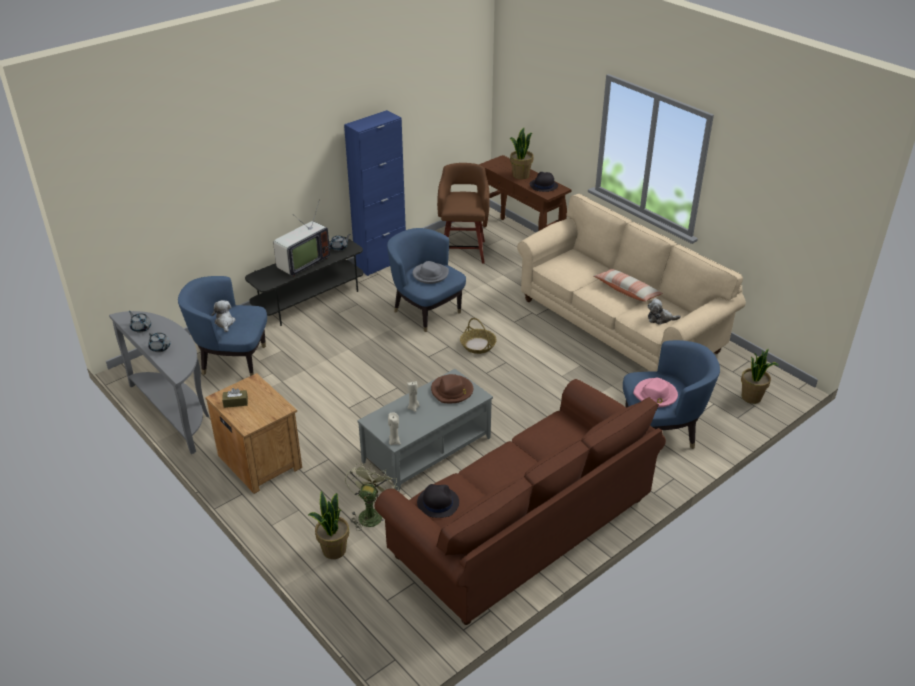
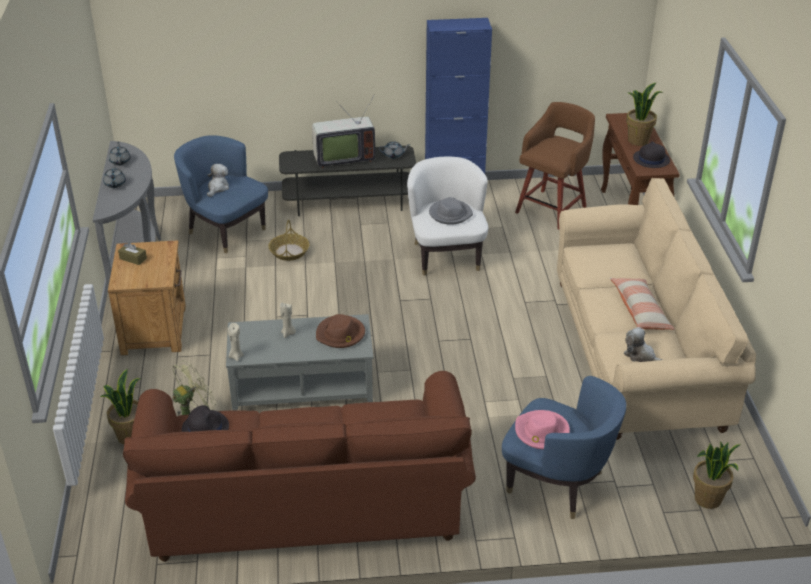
camera: 35 degrees right, 0 degrees up
(425, 311) = (446, 255): blue armchair -> white armchair
(477, 345) = (460, 310): basket -> basket (289, 251)

